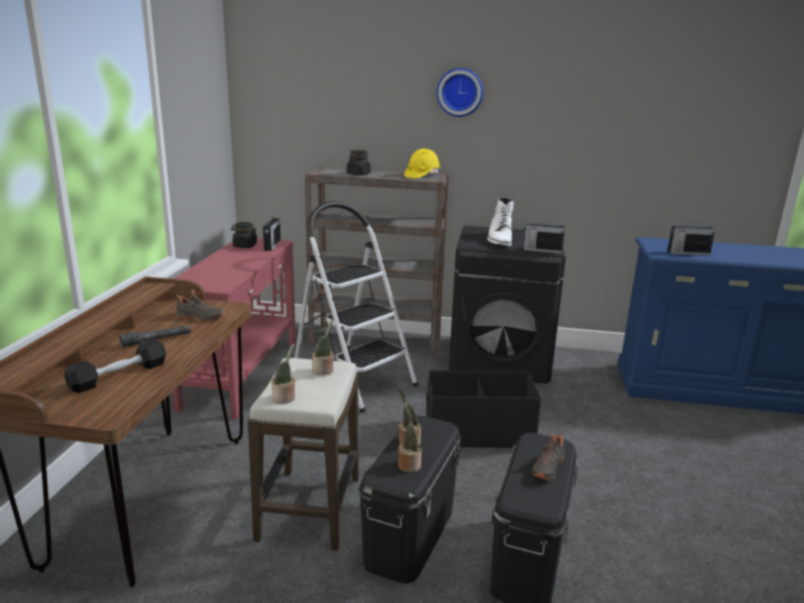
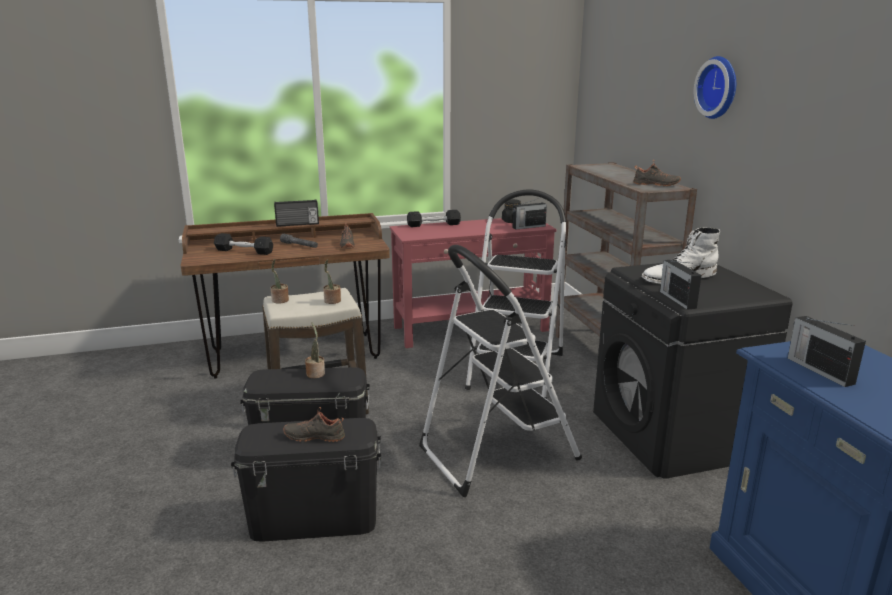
camera: 65 degrees right, 0 degrees up
(110, 318) = (297, 224): none -> radio
(195, 271) = (433, 225): none -> black dumbbell
(358, 174) = (608, 172): black jar -> none
(408, 464) = (282, 380): potted plant -> none
(422, 176) = (656, 185): yellow hard hat -> black shoe
(478, 432) = (494, 453): black storage box -> step ladder

